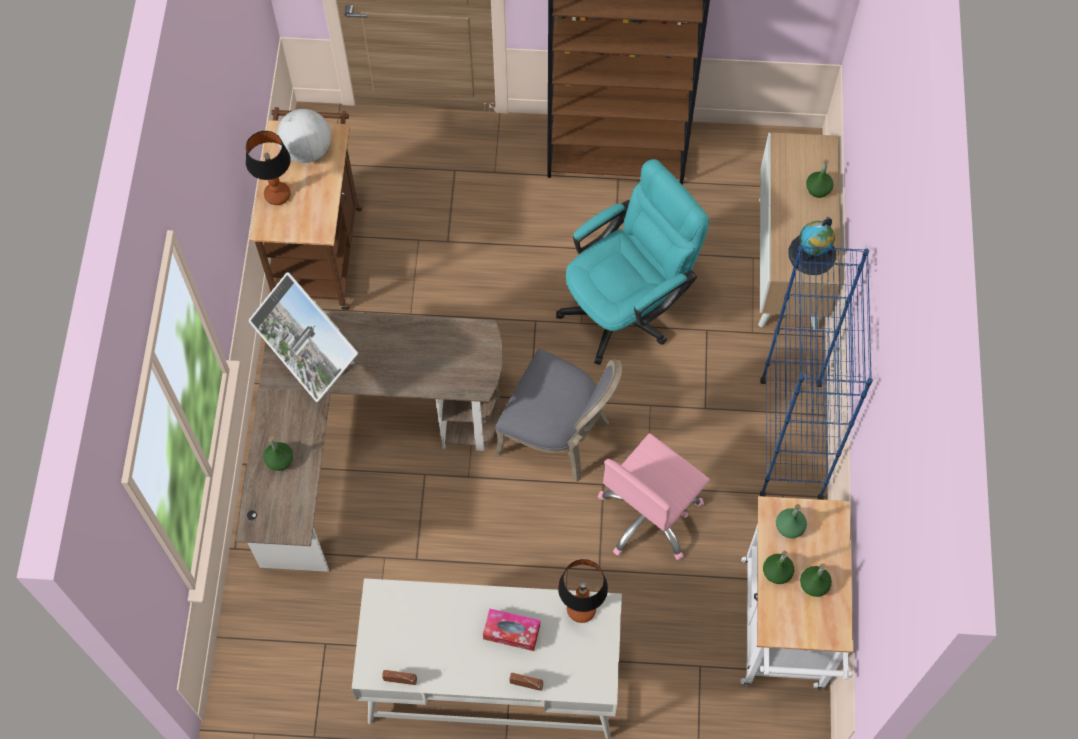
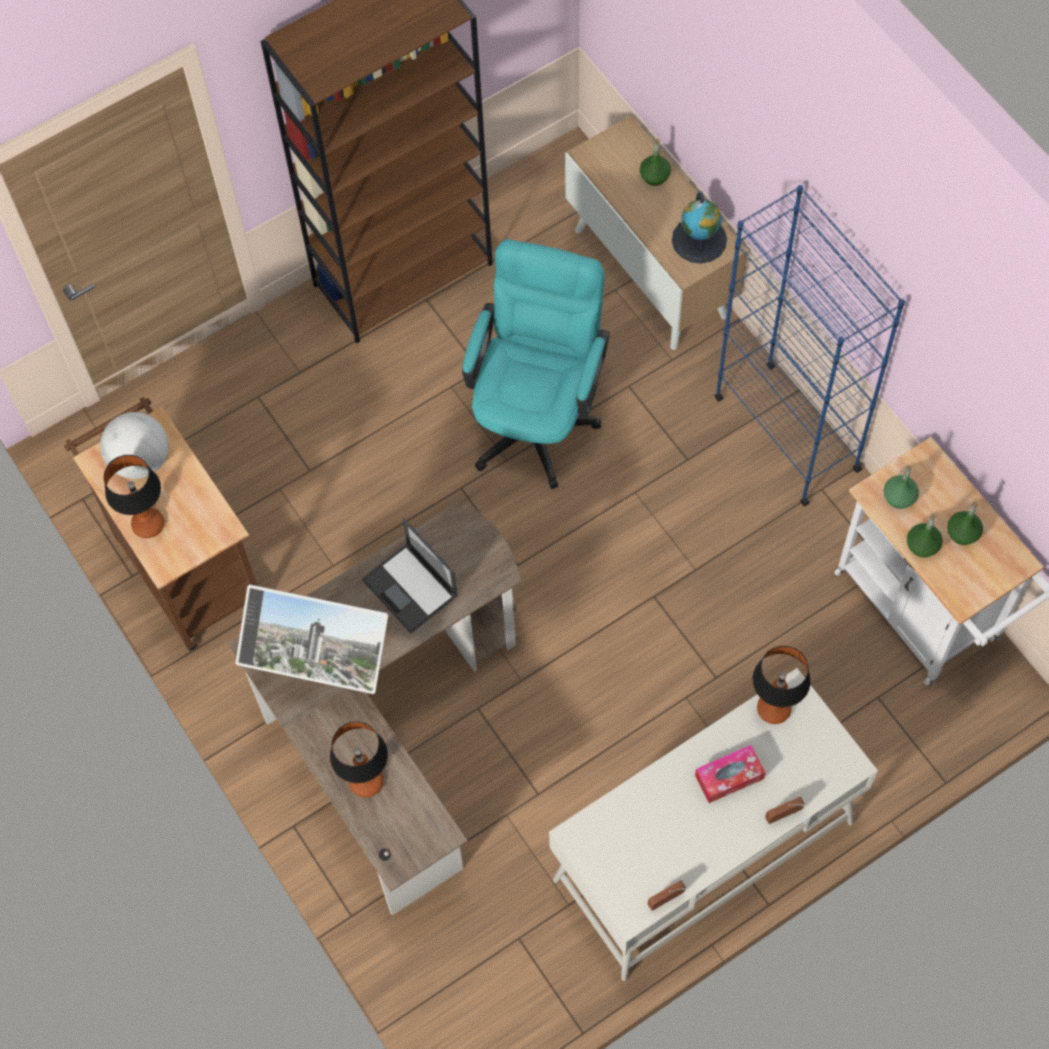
camera: 35 degrees left, 0 degrees up
(279, 460) = (366, 782): green bottle -> table lamp
(413, 355) = (411, 589): none -> laptop
(559, 435) = (574, 580): grey chair -> none
(650, 515) = (720, 594): pink office chair -> none

